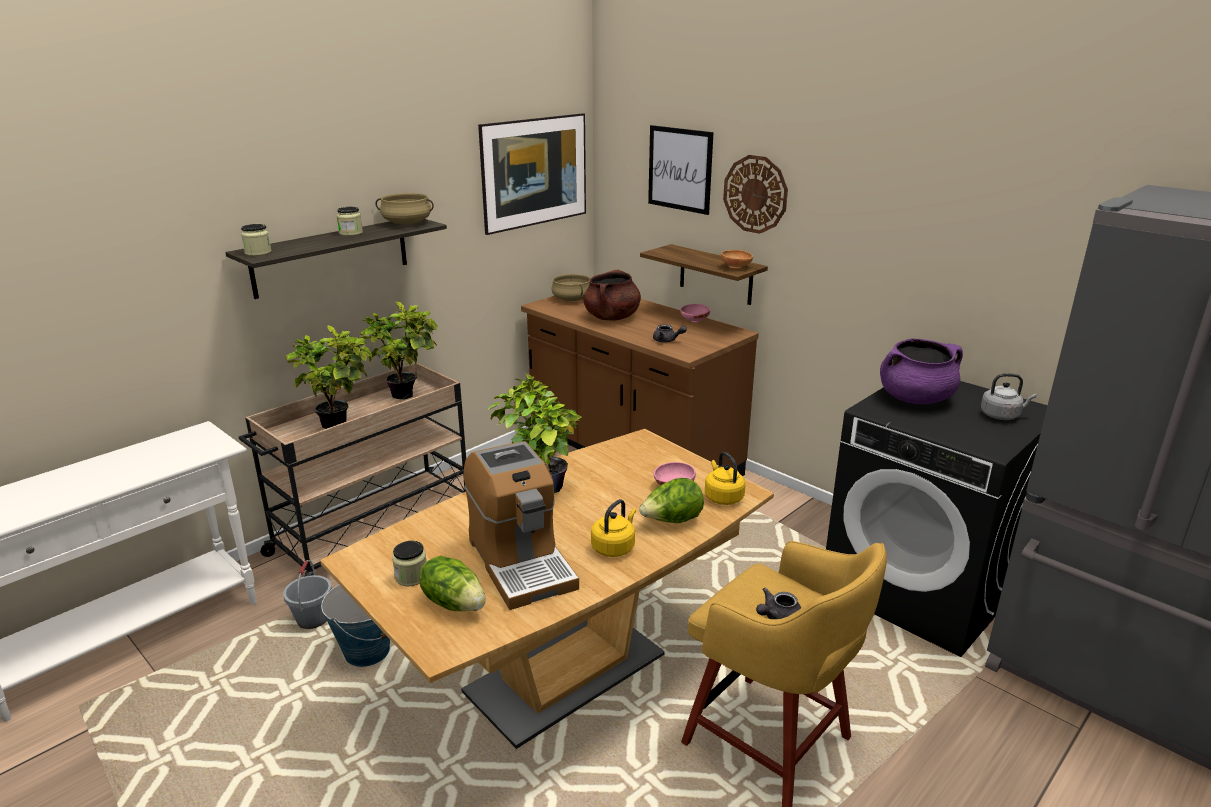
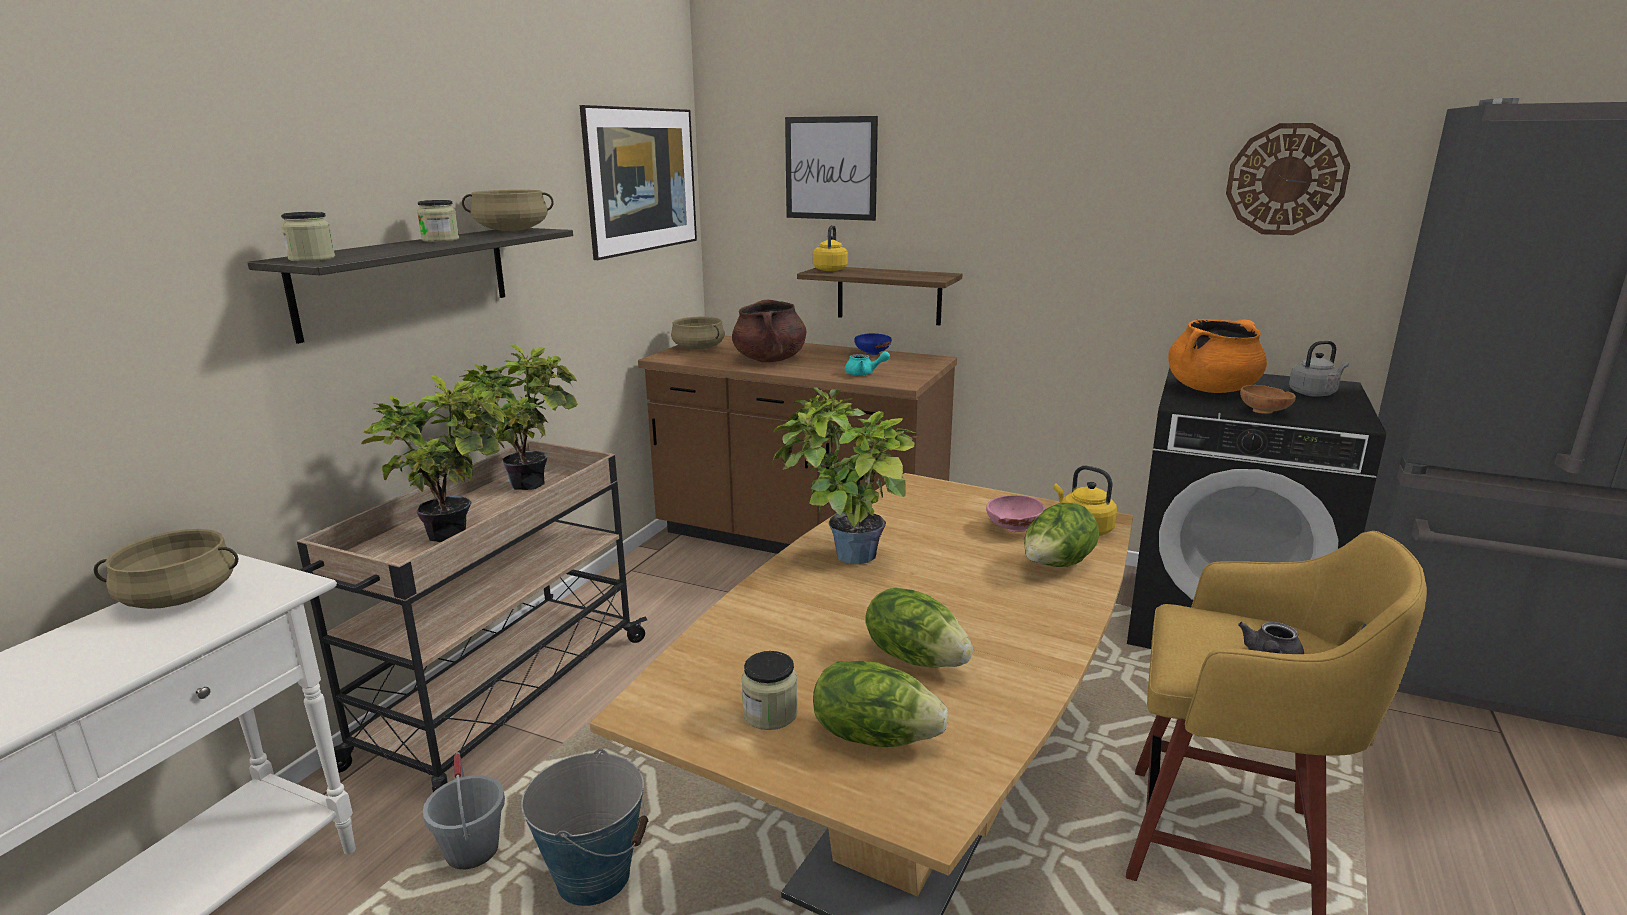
camera: 20 degrees left, 5 degrees down
(169, 444) = (179, 597): none -> beige cooking pot
(521, 562) = (915, 657): coffee machine -> lettuce
(614, 547) = (1020, 611): yellow kettle -> yellow kettle (830, 269)
(667, 341) = (864, 374): grey teapot -> turquoise teapot
(694, 321) = (872, 354): pink bowl -> blue bowl
(736, 267) = (931, 276): brown bowl -> brown bowl (1265, 412)
(755, 194) = (941, 186): wall clock -> wall clock (1286, 179)
(915, 398) = (1212, 390): purple cooking pot -> orange cooking pot

